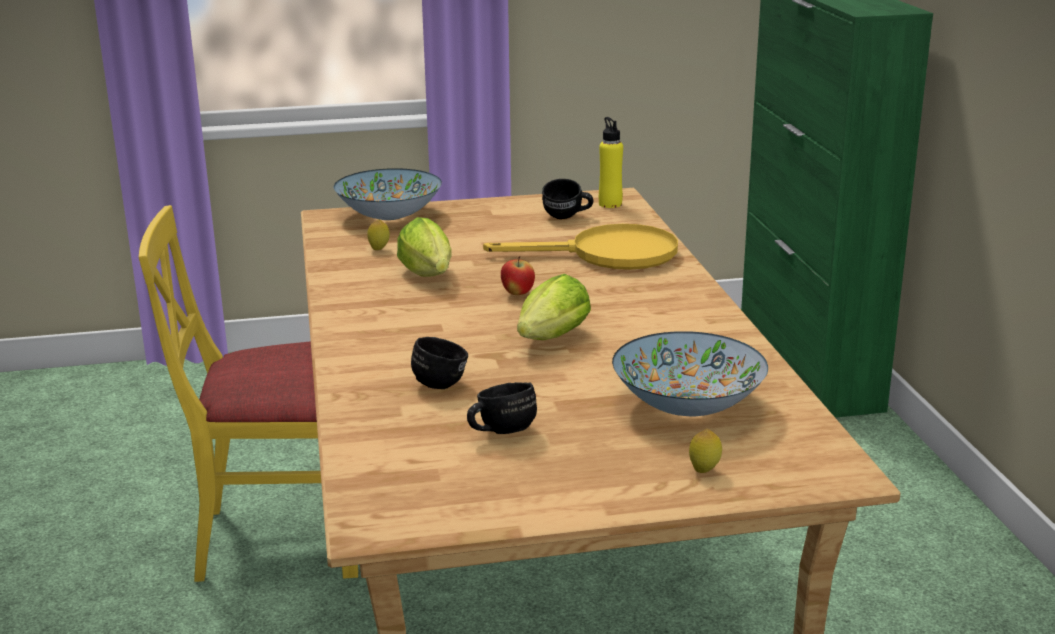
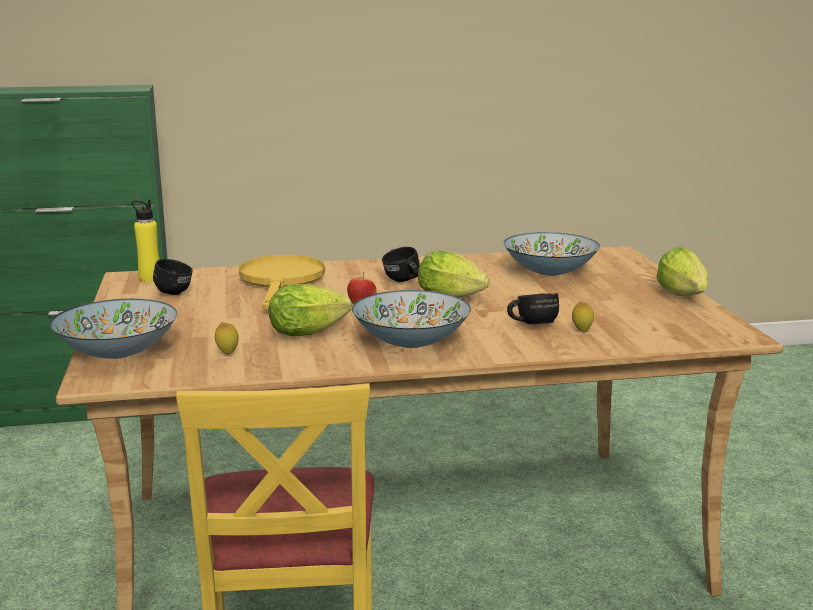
camera: 90 degrees left, 5 degrees down
(390, 319) = (411, 342): none -> bowl
(499, 431) = (603, 309): black mug -> black mug (402, 281)
(565, 504) = (684, 297): none -> lettuce
(704, 471) = (629, 272): lemon -> lemon (582, 330)

